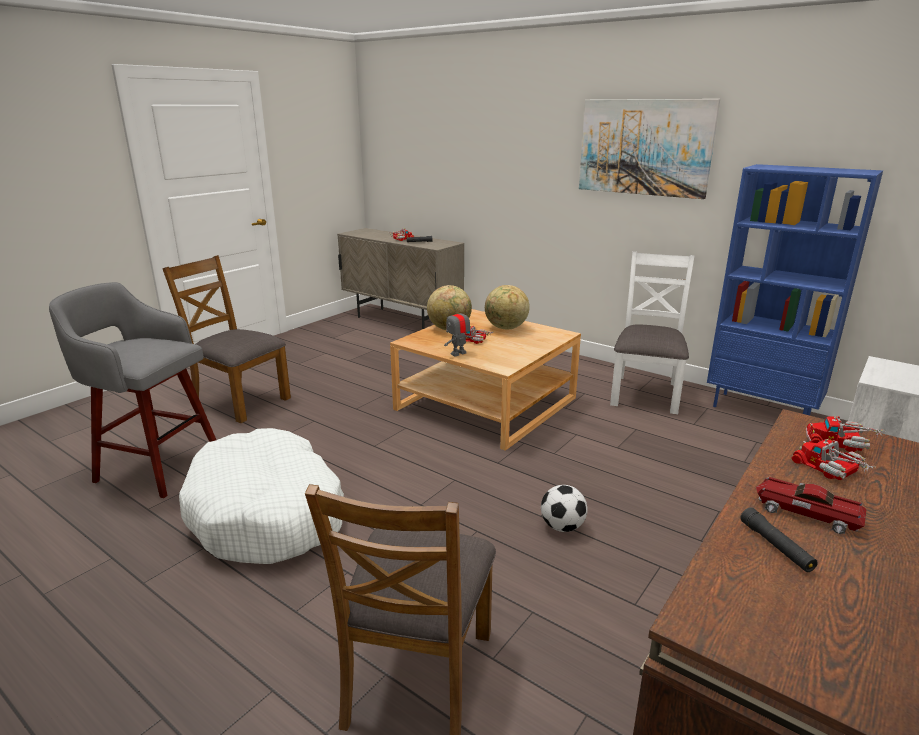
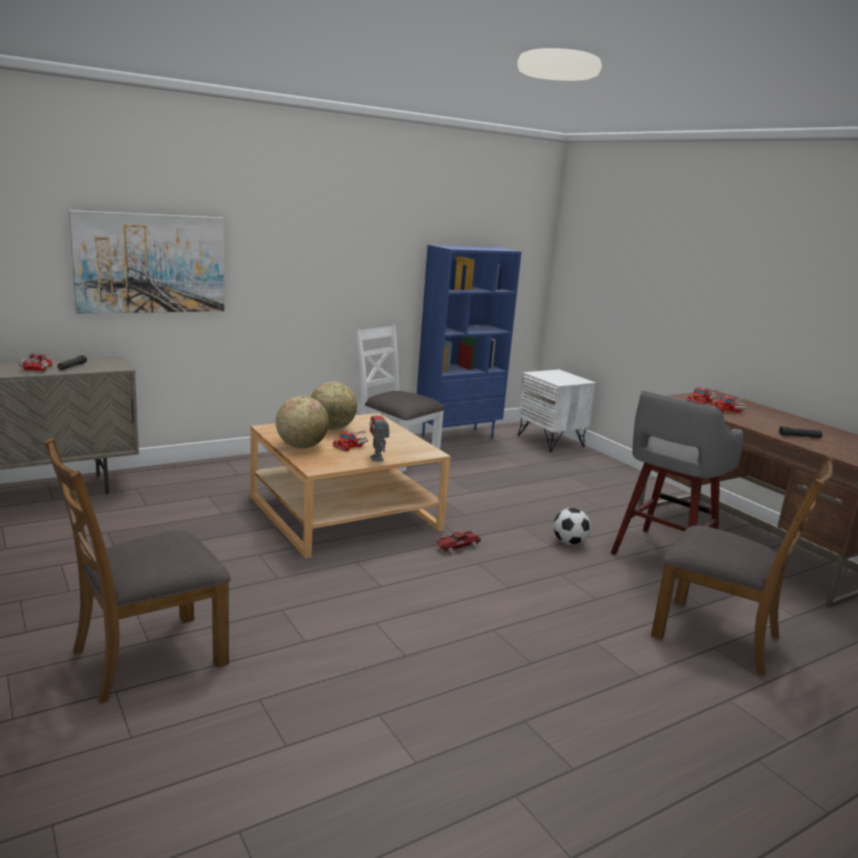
camera: 70 degrees left, 5 degrees down
(156, 466) = (299, 751): grey stool -> grey stool (662, 555)
(268, 514) = (479, 670): white dog bed -> none
(644, 147) = (338, 231): picture -> picture (151, 263)
(805, 513) = (770, 425): toy car -> toy car (457, 547)

